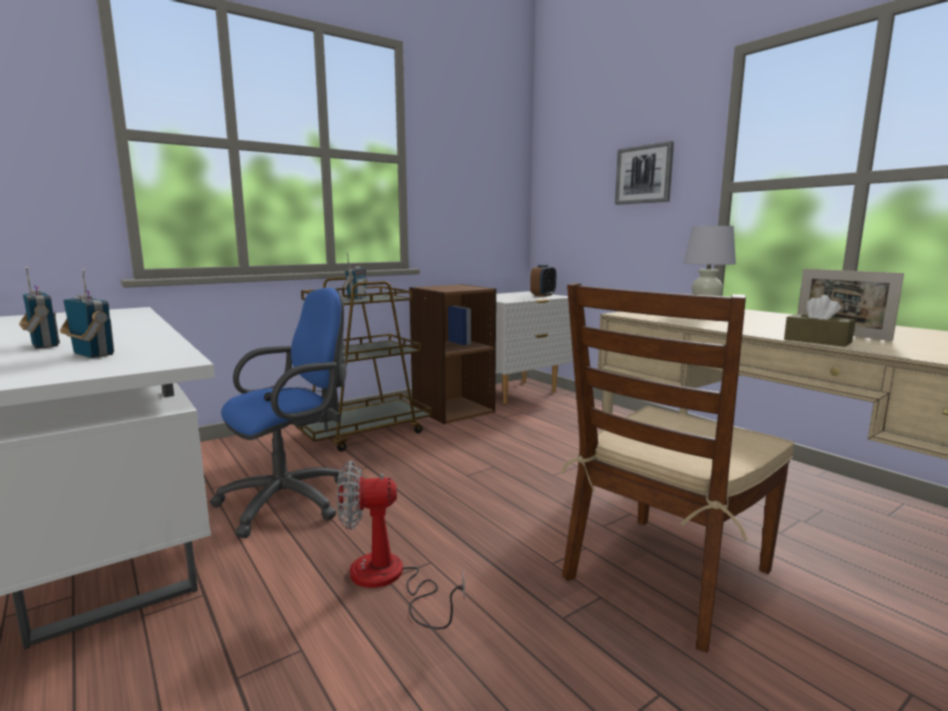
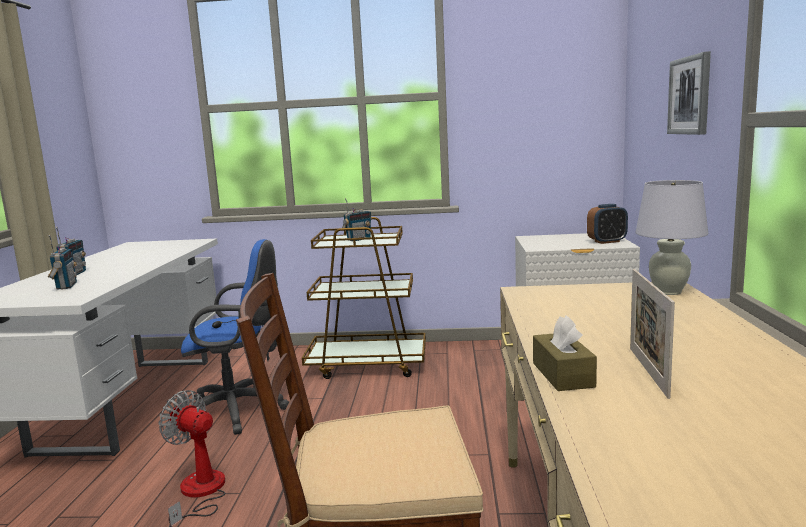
camera: 40 degrees right, 0 degrees up
(452, 410) = (474, 359): brown bookcase -> none

